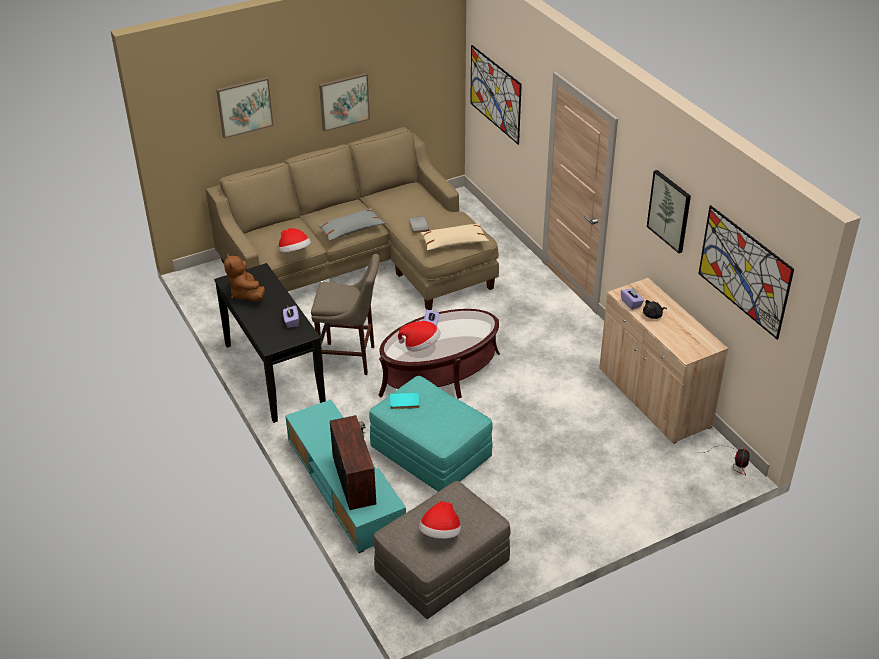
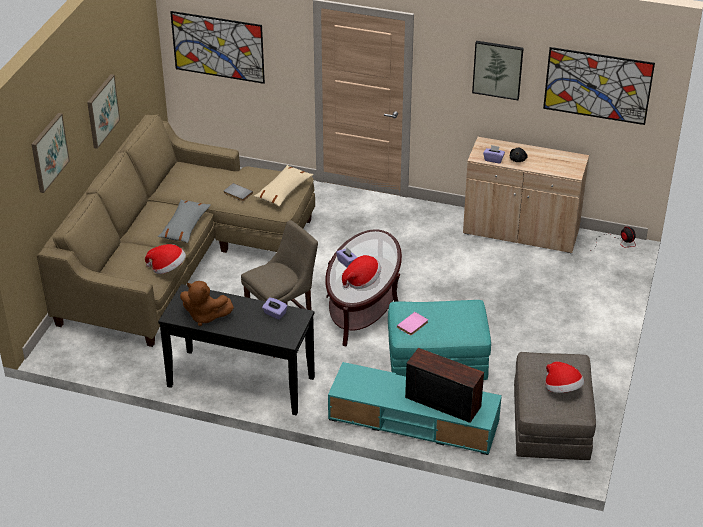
camera: 45 degrees left, 0 degrees up
(404, 402) = (413, 325): turquoise book -> pink book

